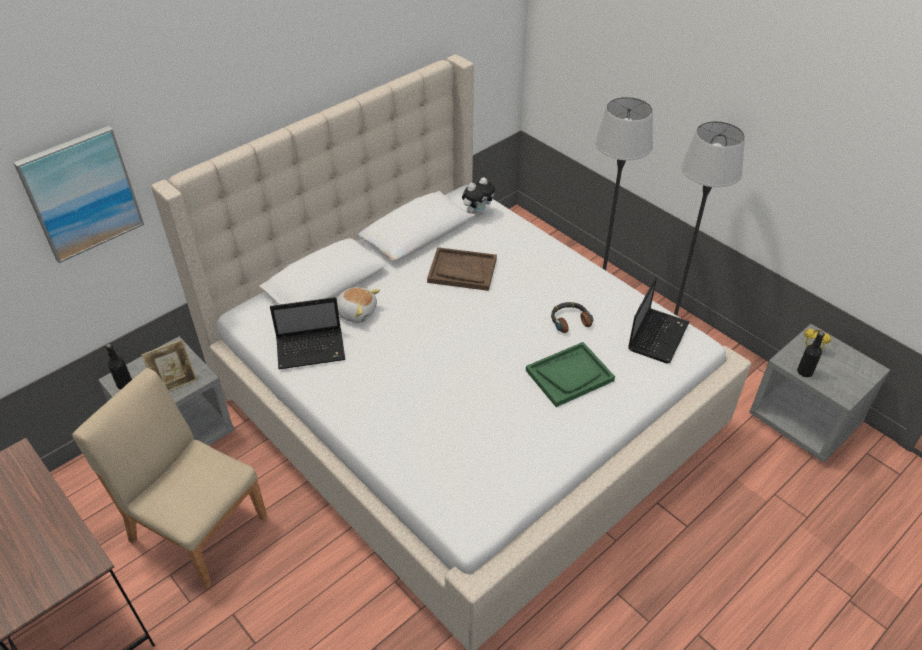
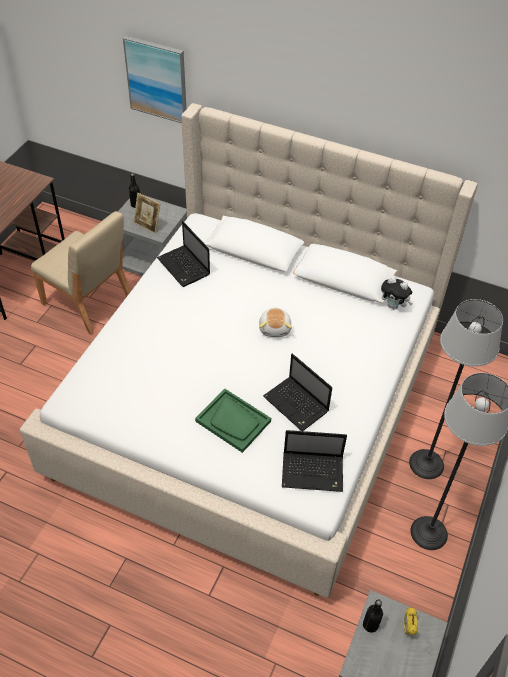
camera: 65 degrees right, 5 degrees up
(198, 527) = (88, 302): beige chair -> beige chair turned 120 degrees clockwise
(356, 312) = (233, 276): plush toy -> plush toy (275, 328)
(462, 271) = (315, 319): brown tray -> none
(569, 320) = (297, 405): headphones -> laptop

